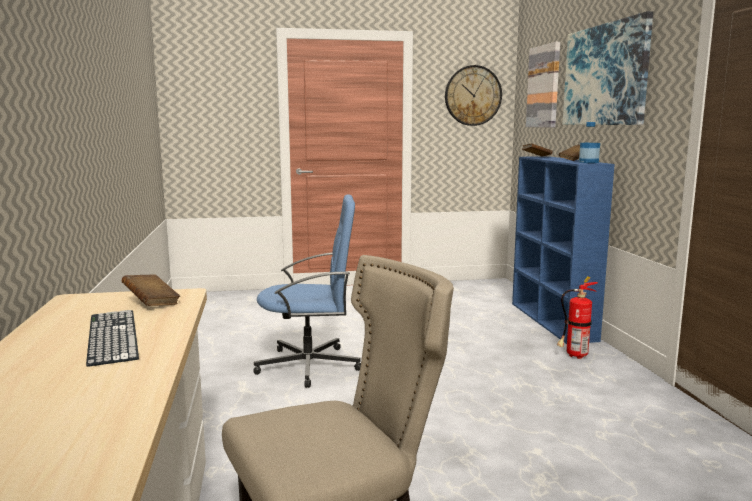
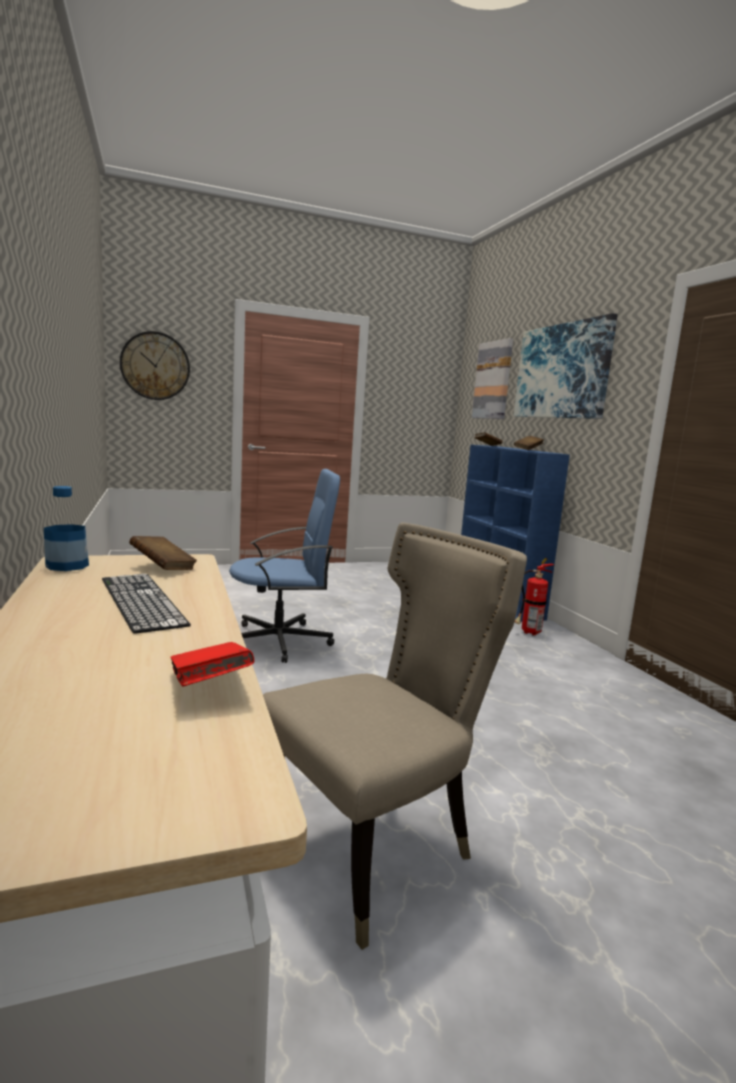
camera: 10 degrees left, 0 degrees up
(119, 413) = (209, 686): none -> red book
(473, 95) = (421, 385): wall clock -> wall clock (155, 366)
(588, 162) = (544, 452): bottle -> bottle (67, 566)

